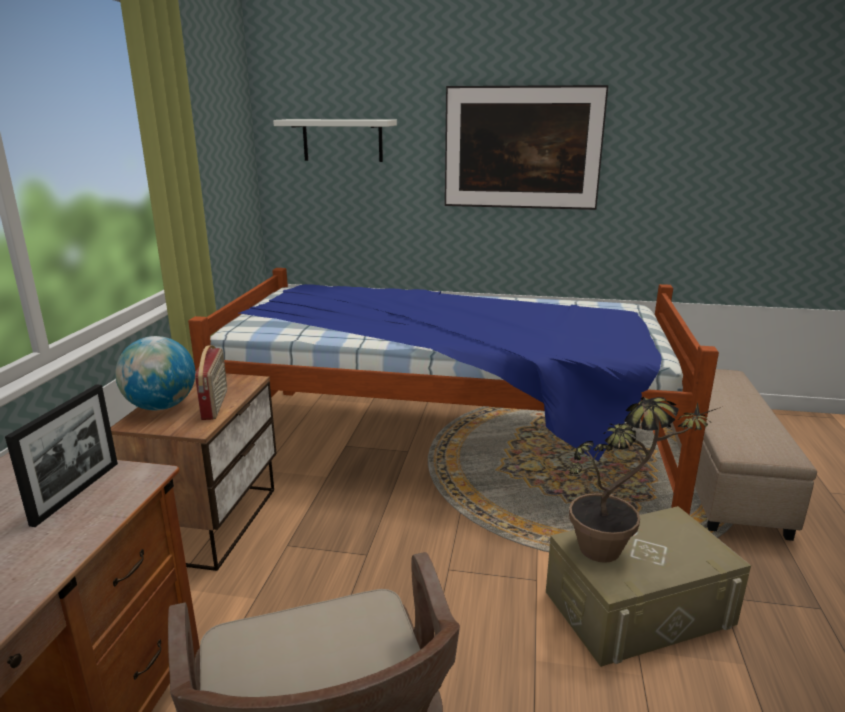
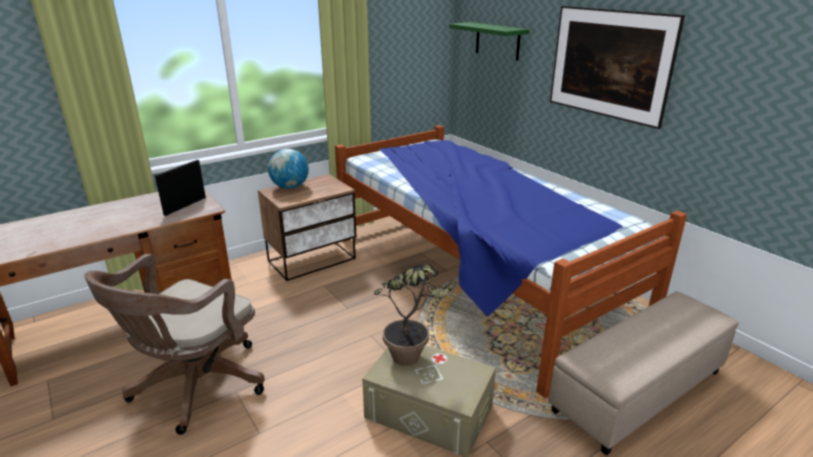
camera: 45 degrees right, 5 degrees up
(76, 492) = (185, 206): picture frame -> picture frame turned 150 degrees clockwise
(216, 405) = (309, 194): radio -> none
(342, 140) = (497, 41): white shelf -> green shelf

